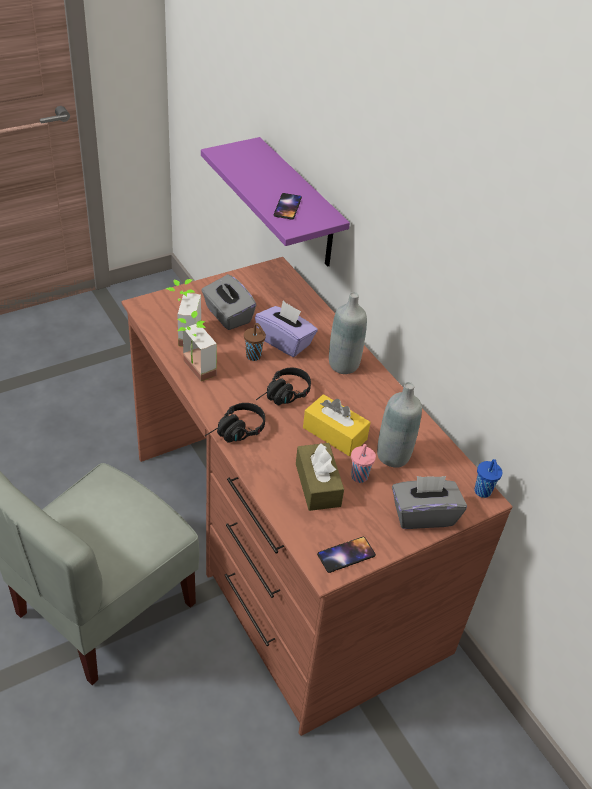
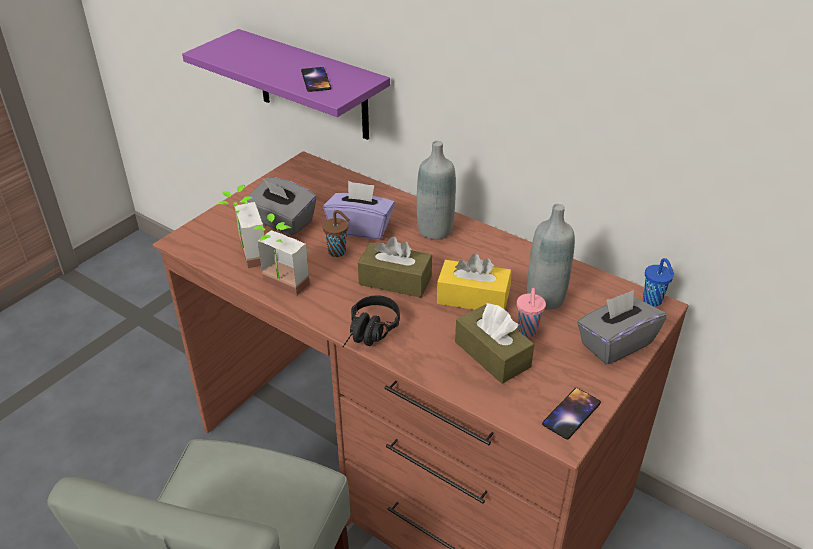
camera: 20 degrees left, 5 degrees down
(283, 396) = (395, 280): black headphones -> brown tissue box

